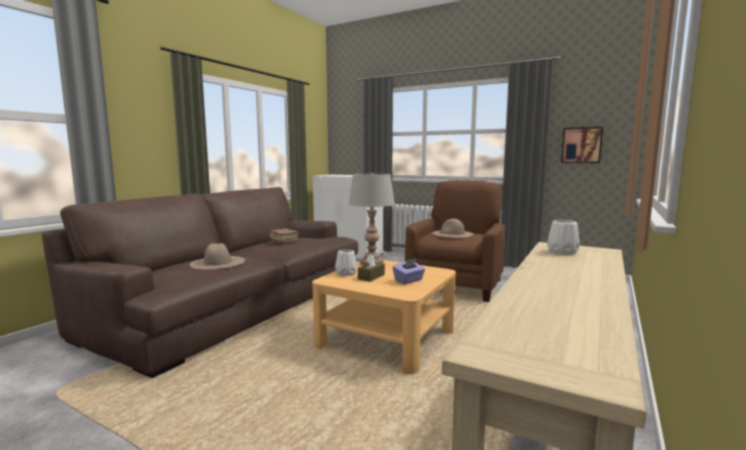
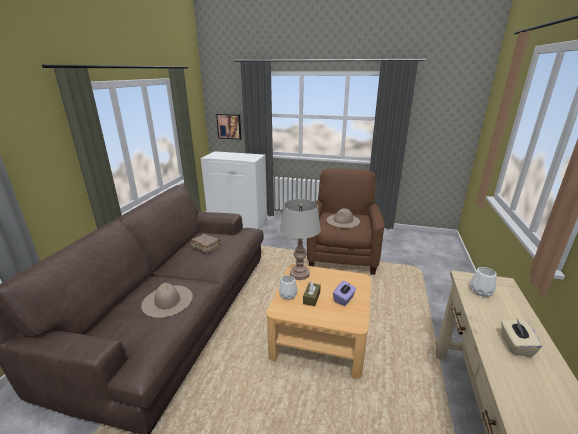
camera: 15 degrees left, 15 degrees up
(566, 276) = (515, 345): none -> beige tissue box
(581, 145) = (433, 134): picture -> picture (229, 126)

